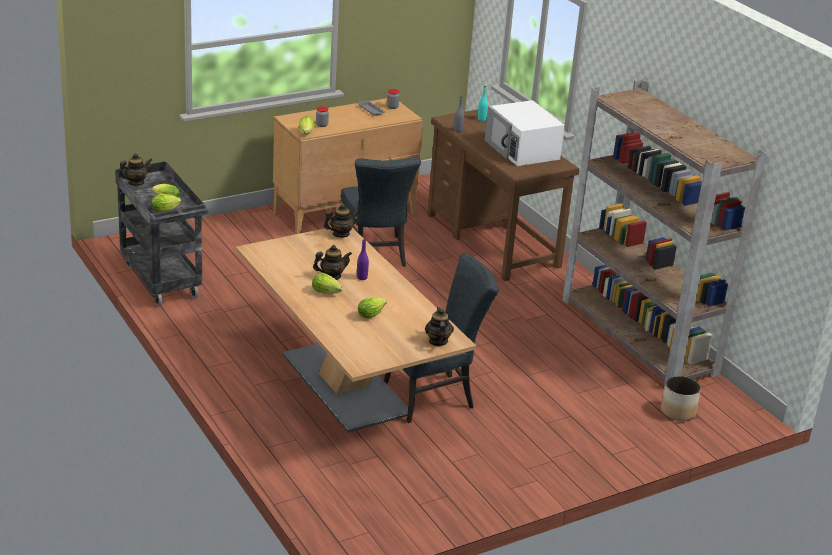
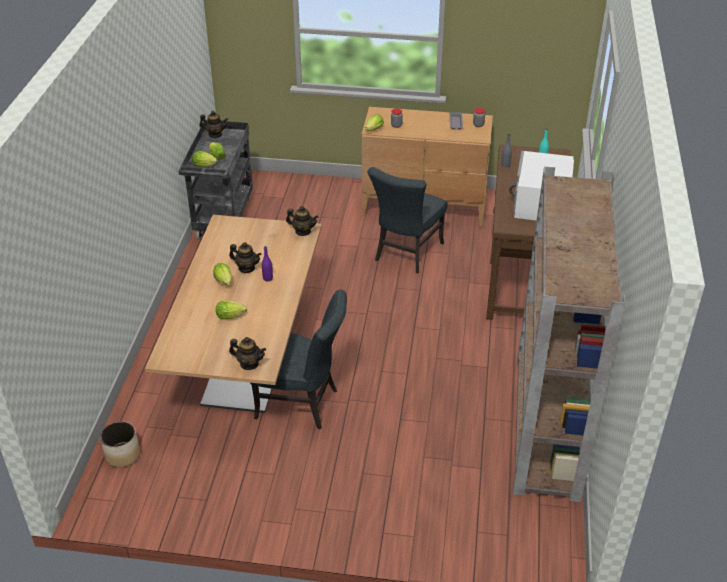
camera: 40 degrees right, 10 degrees up
(437, 341) = (249, 364): teapot -> teapot turned 75 degrees clockwise
(677, 412) = (493, 520): planter -> planter (122, 455)

